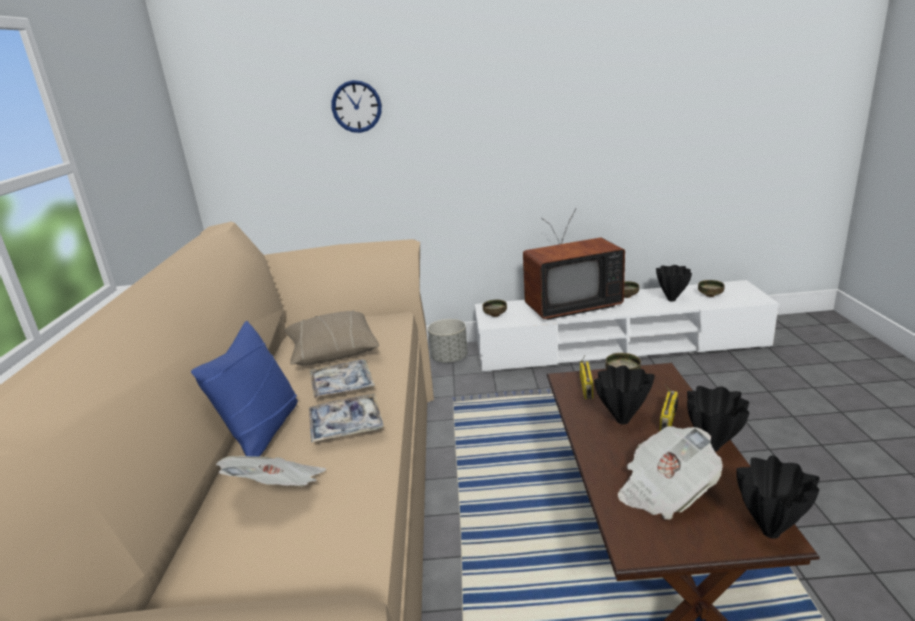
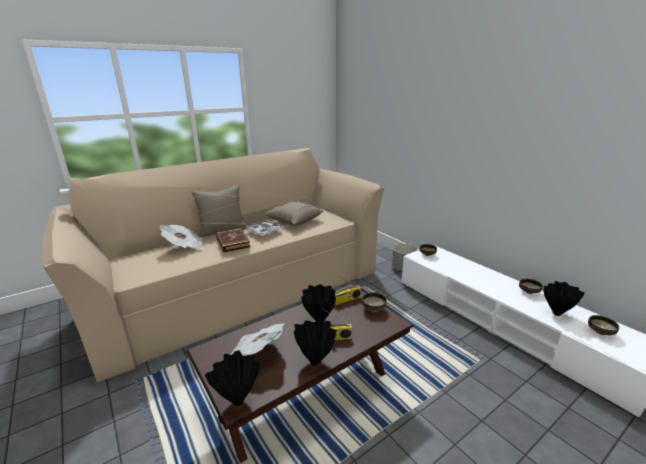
camera: 55 degrees right, 0 degrees up
(263, 431) = (222, 230): blue pillow -> beige pillow
(346, 425) = (233, 242): tray -> book
(356, 106) = (400, 101): wall clock -> none
(569, 306) = (476, 274): television -> none

